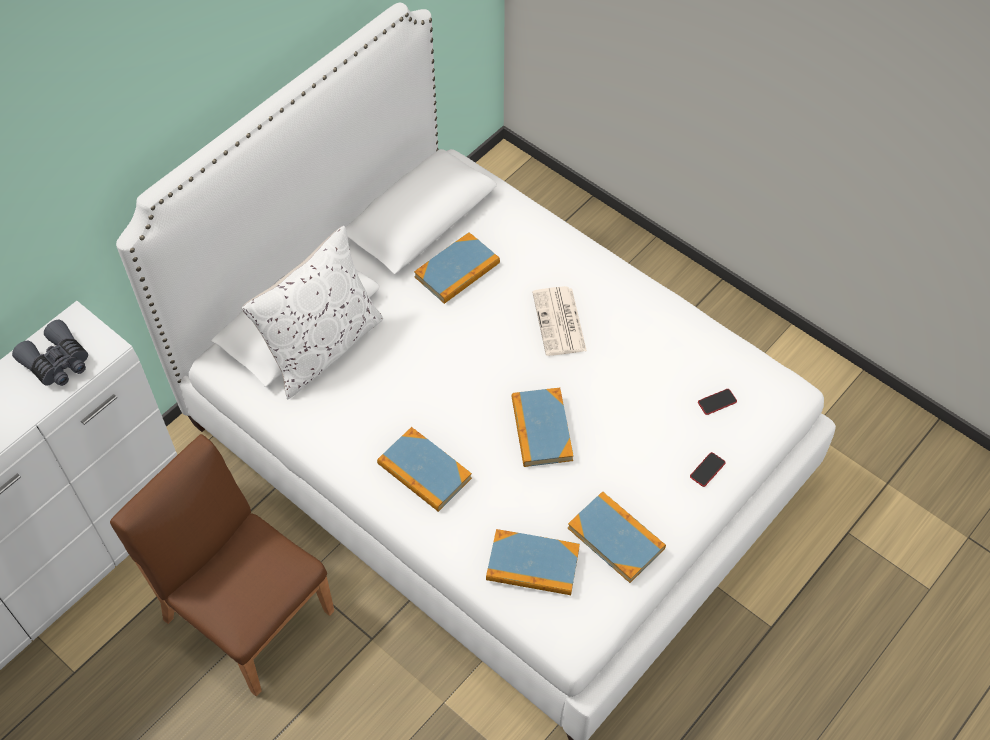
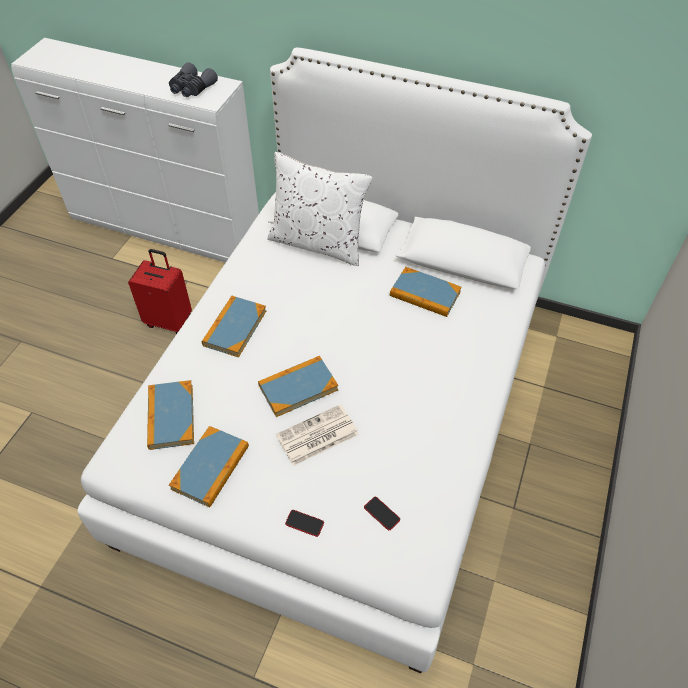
camera: 70 degrees right, 5 degrees down
(248, 613) = (170, 321): brown chair -> red suitcase
(560, 322) = (409, 372): newspaper -> newspaper (316, 436)

